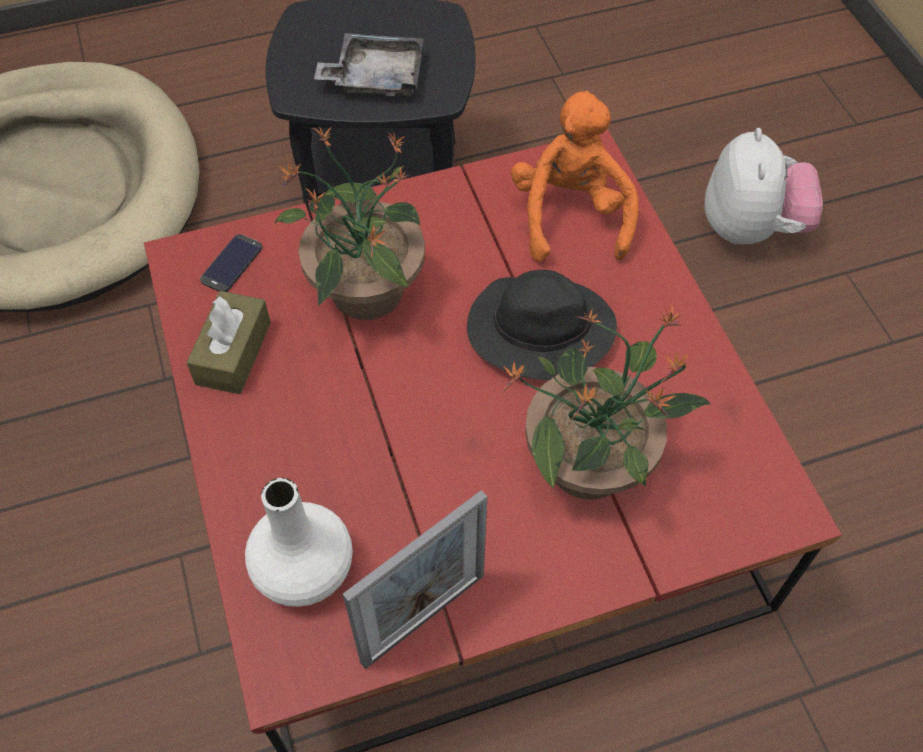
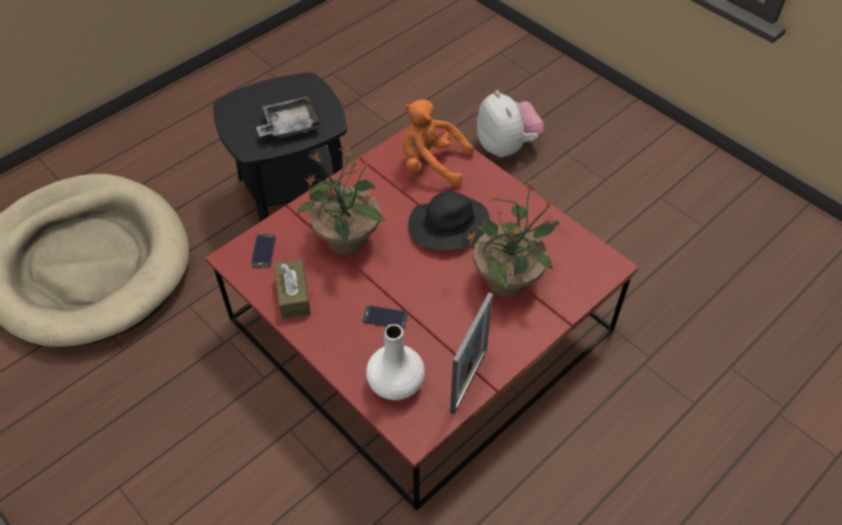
camera: 25 degrees left, 5 degrees down
(351, 447) = (385, 317): none -> phone
(570, 215) = (431, 164): orange plush toy -> orange plush toy turned 45 degrees counterclockwise

